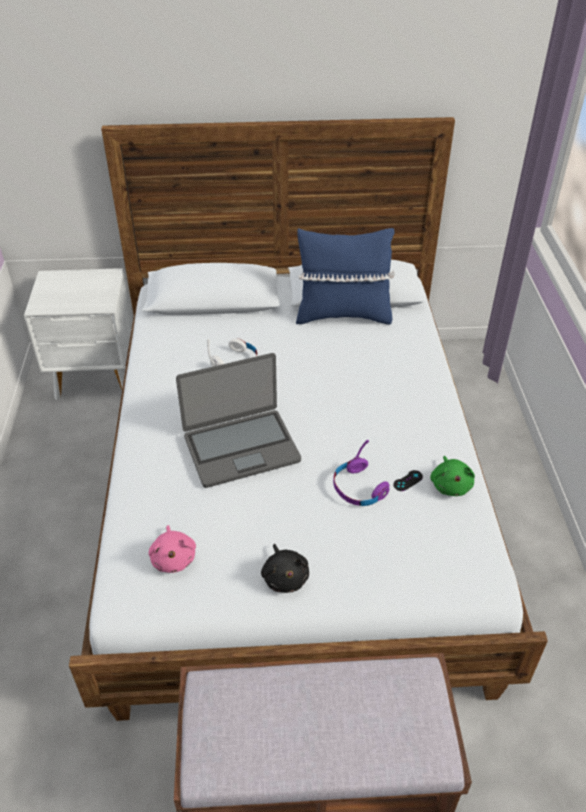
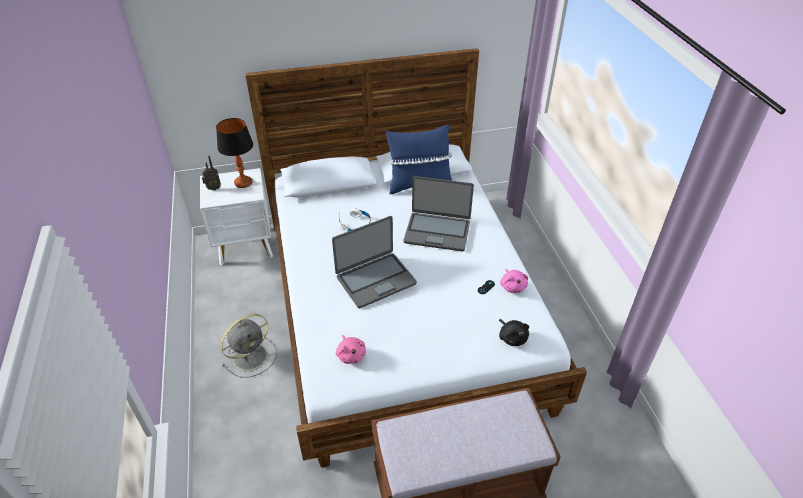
camera: 10 degrees left, 0 degrees up
(50, 289) = (213, 188): none -> radio
(62, 534) = (251, 356): none -> grey fan
(93, 285) = (243, 182): none -> table lamp
(285, 577) = (424, 356): black plush toy -> black plush toy (512, 337)
(353, 387) = (437, 231): none -> laptop
(358, 488) = (456, 296): purple headphones -> none
(450, 485) = (513, 286): green plush toy -> pink plush toy

